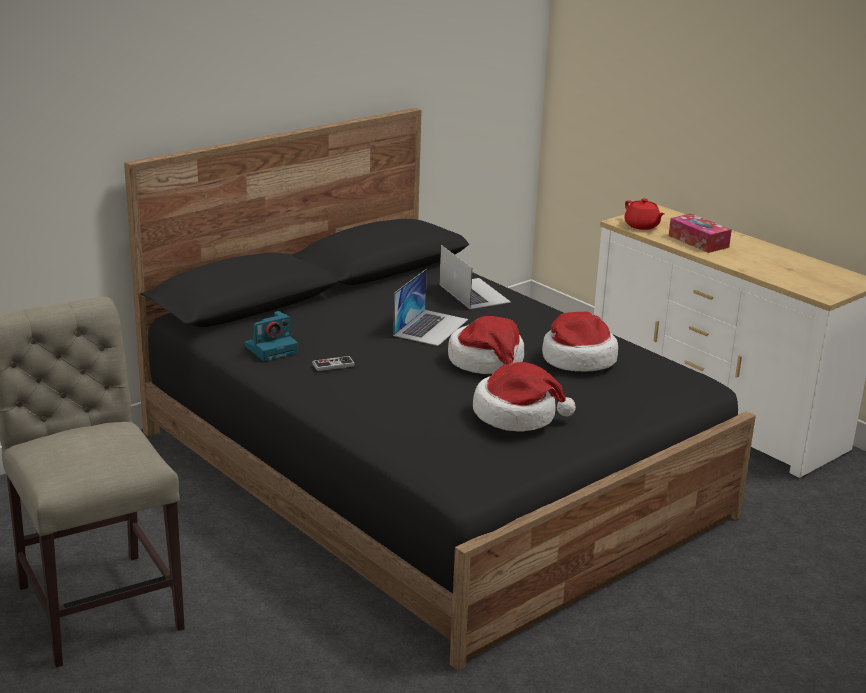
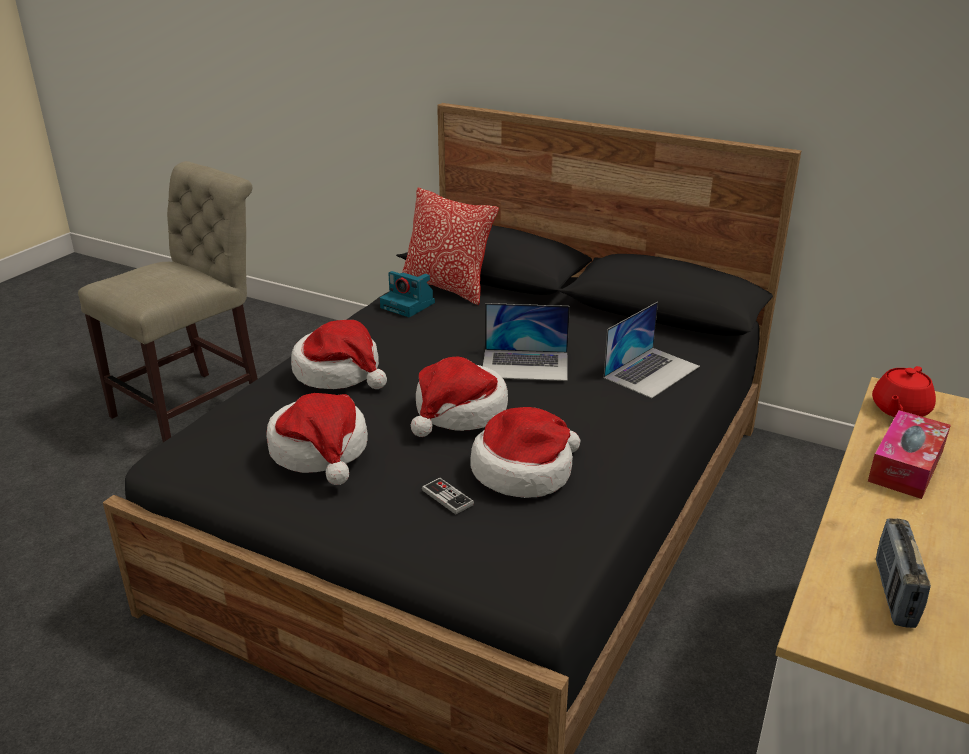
camera: 70 degrees right, 5 degrees up
(250, 327) = (447, 287): none -> pillow
(333, 365) = (392, 337): game controller -> game controller (447, 497)
(389, 392) = (339, 372): none -> hat
(801, 274) = (894, 594): none -> radio

